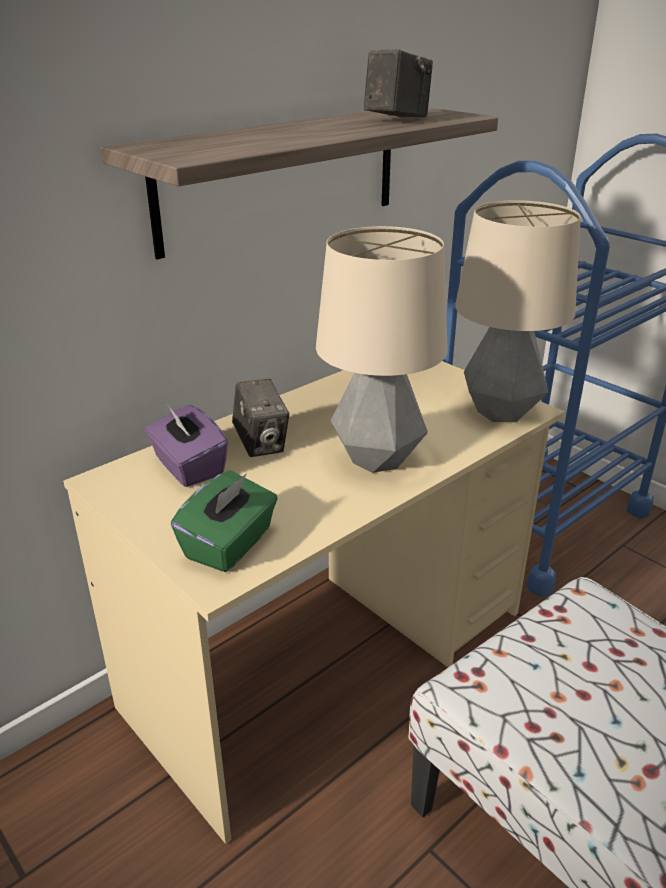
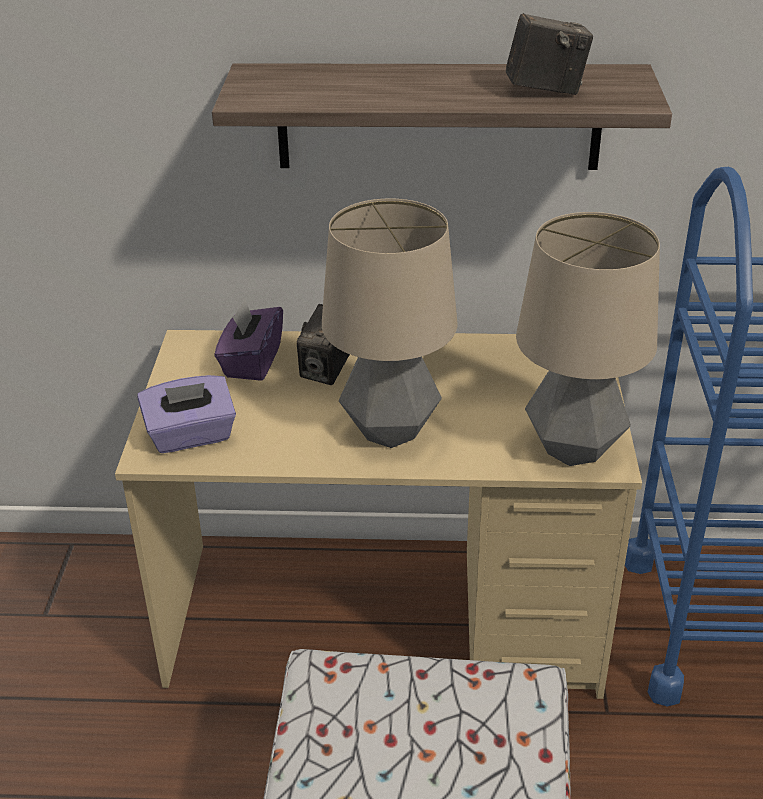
camera: 45 degrees right, 5 degrees up
(229, 544) = (191, 436): green tissue box -> purple tissue box

